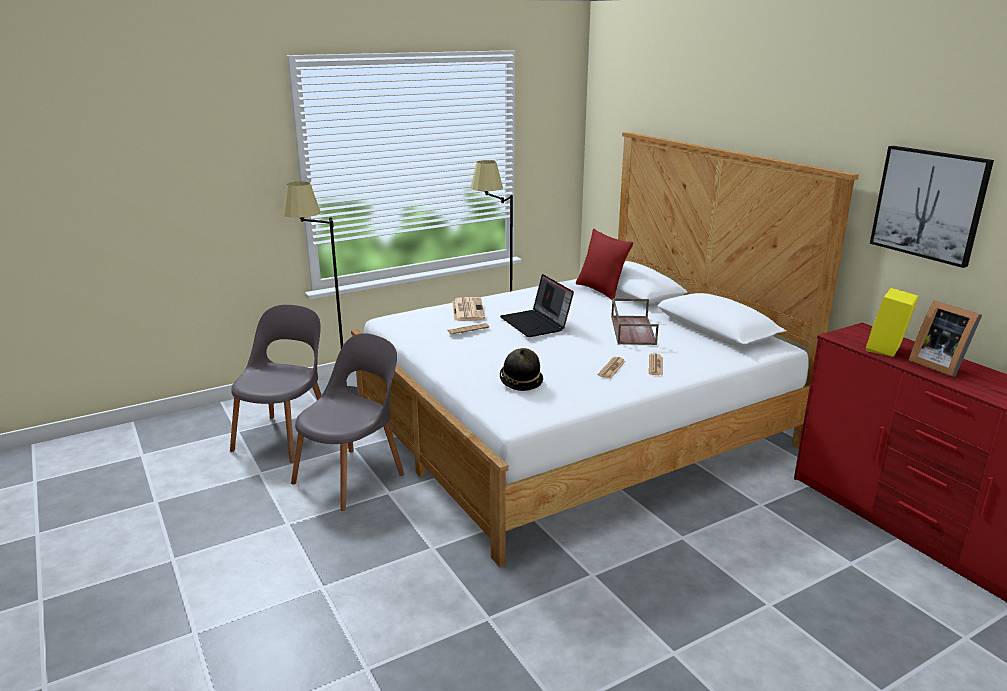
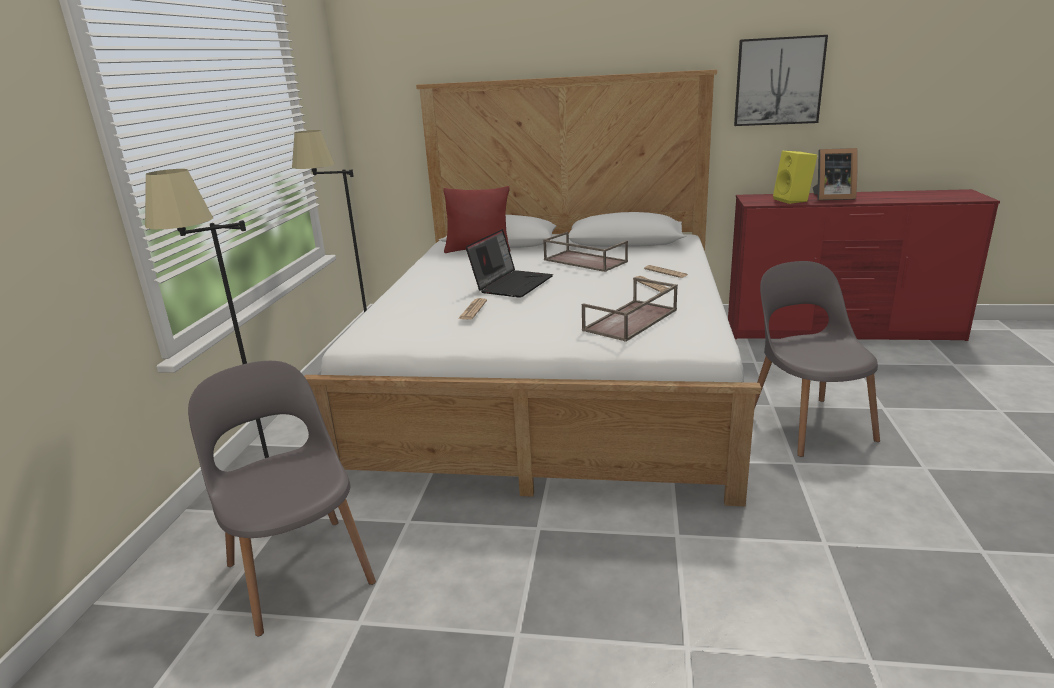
camera: 50 degrees left, 0 degrees up
(352, 476) = (472, 543): grey chair -> grey chair (807, 423)
(467, 310) = (422, 299): newspaper -> none
(520, 382) = (631, 320): hat -> brown tray
(536, 324) = (512, 284): laptop -> laptop turned 75 degrees counterclockwise

